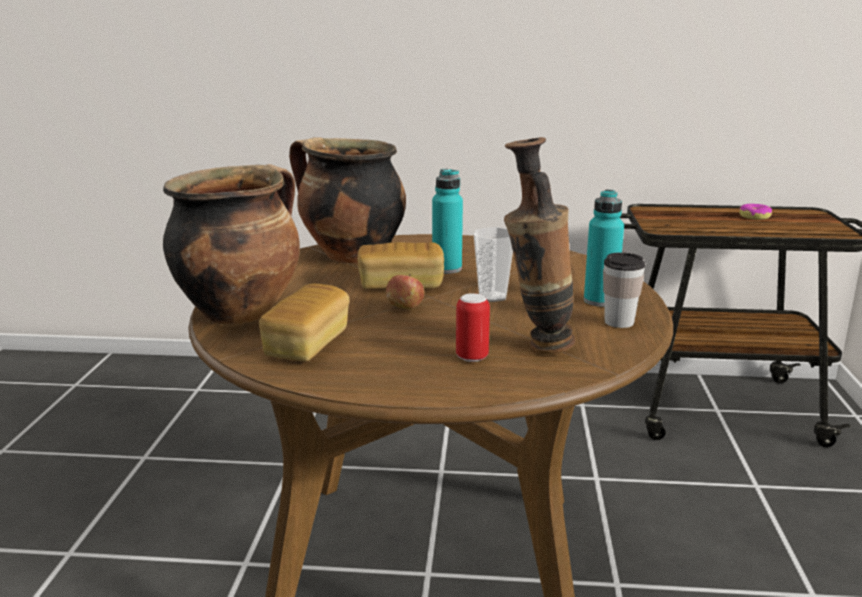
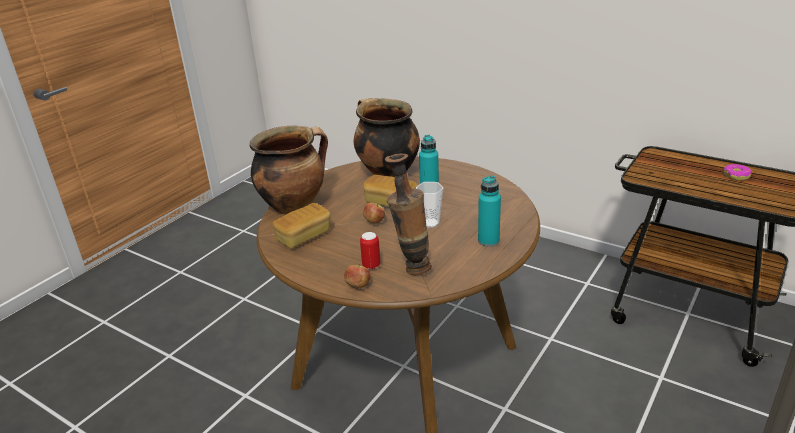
camera: 30 degrees right, 10 degrees up
(485, 385) = (358, 286): none -> apple
(619, 322) = (478, 260): cup -> none

